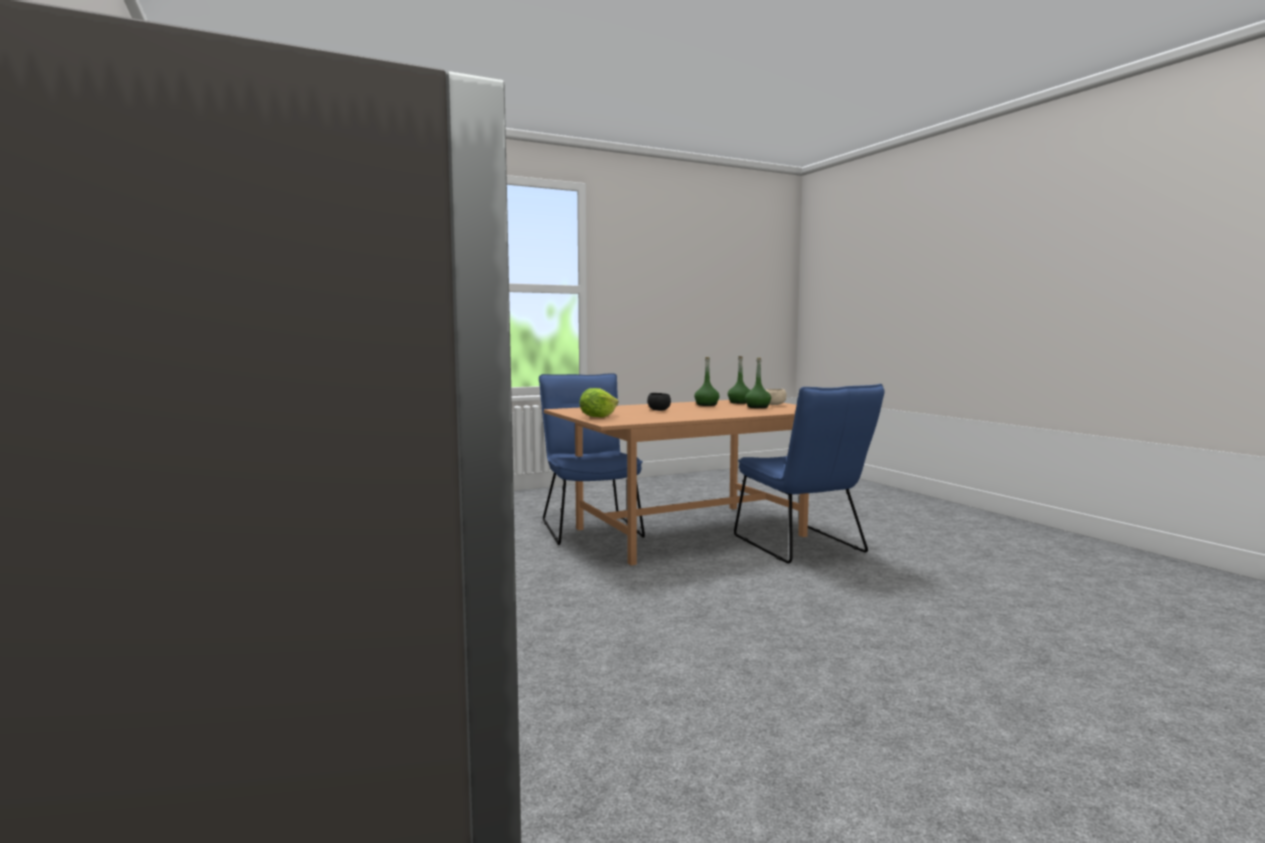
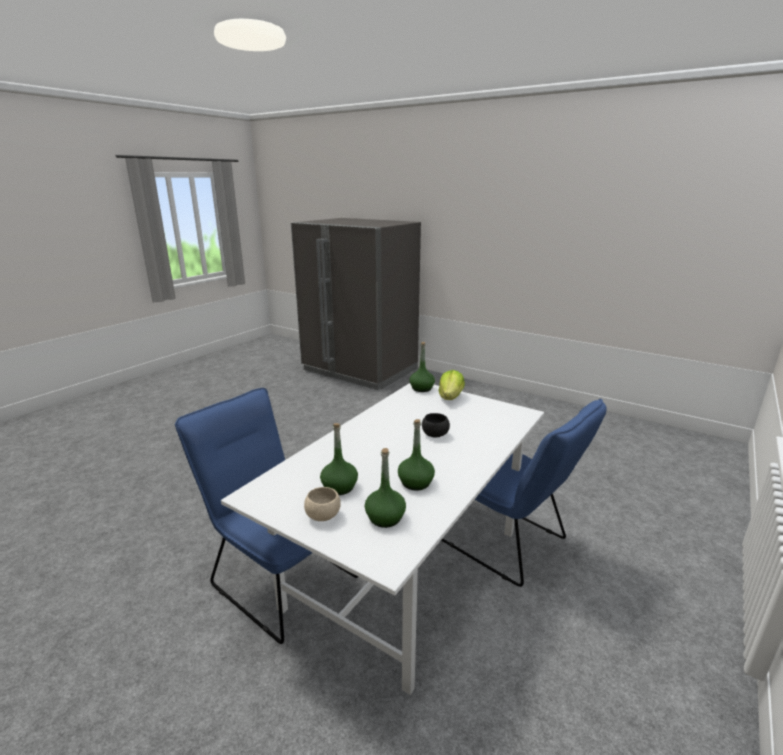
camera: 150 degrees right, 15 degrees up
(610, 421) = (421, 388): none -> green bottle
(688, 533) = (406, 566): brown dining table -> white dining table

